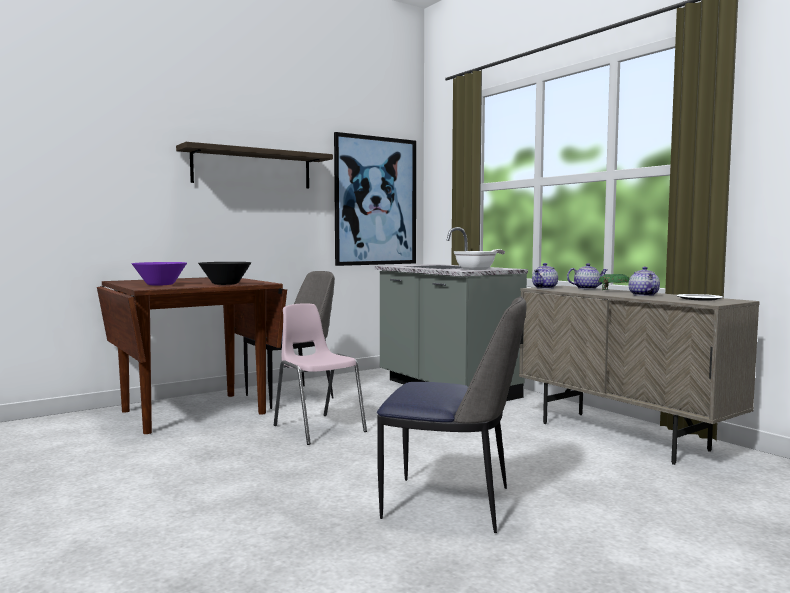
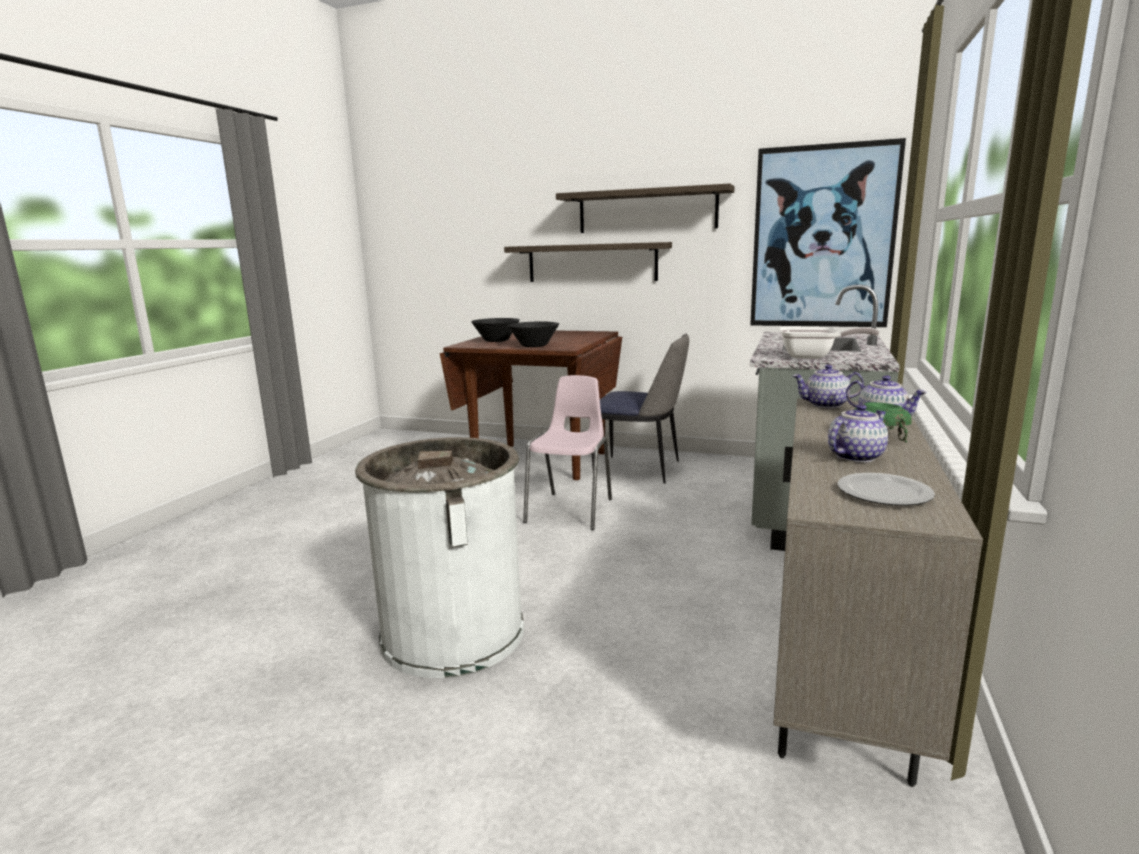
camera: 55 degrees right, 10 degrees up
(160, 284) = (496, 340): purple bowl -> black bowl
(202, 211) = (591, 263): none -> shelf
(451, 504) = (452, 633): chair -> white trash can

